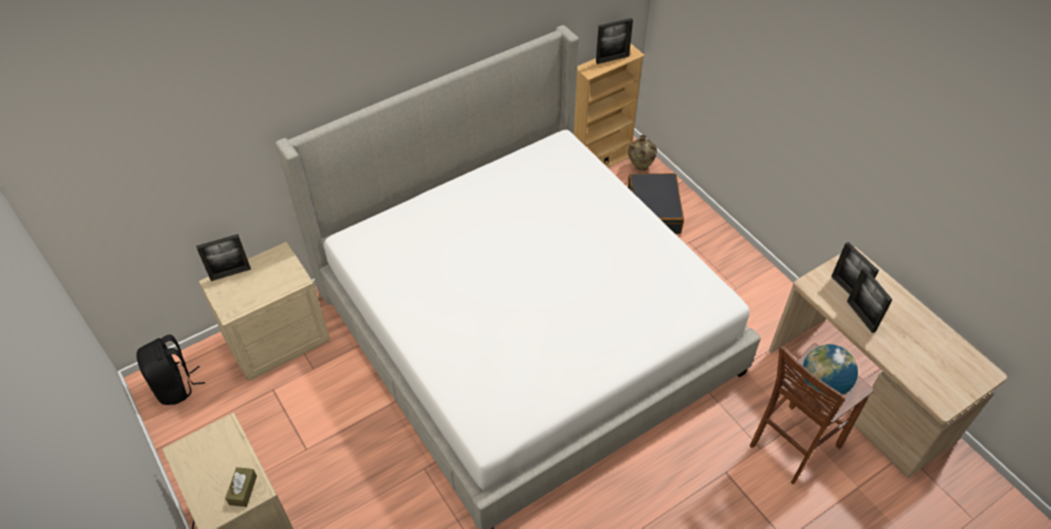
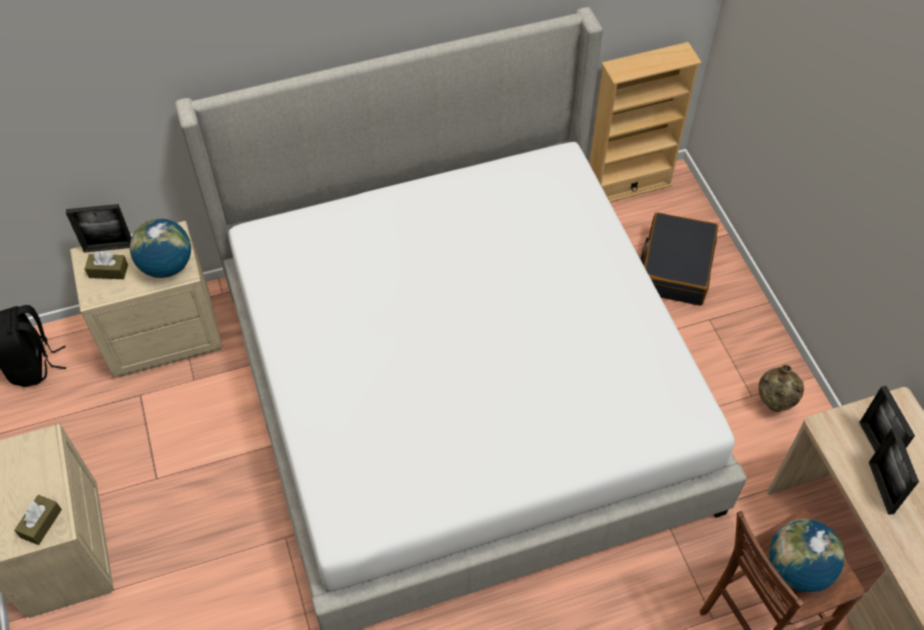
camera: 15 degrees right, 5 degrees up
(236, 291) = (108, 271): none -> brown tissue box
(282, 277) = (167, 266): none -> globe
(612, 59) = (655, 60): picture frame -> none
(640, 168) = (677, 204): beige vase -> beige vase (773, 405)

